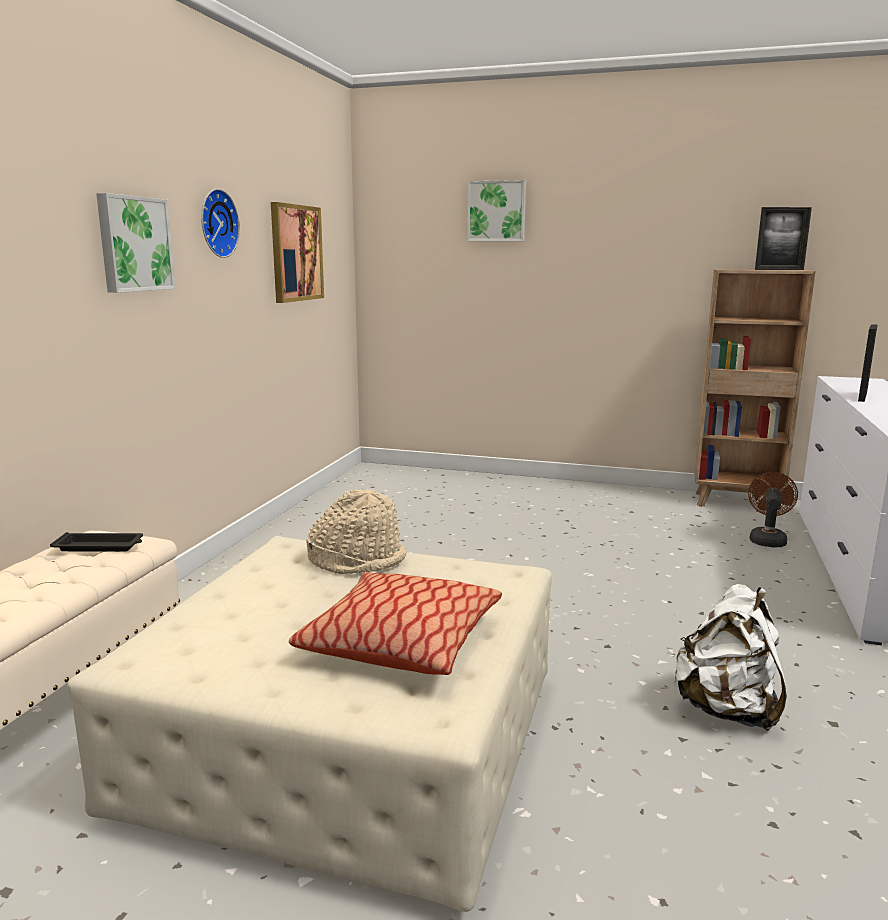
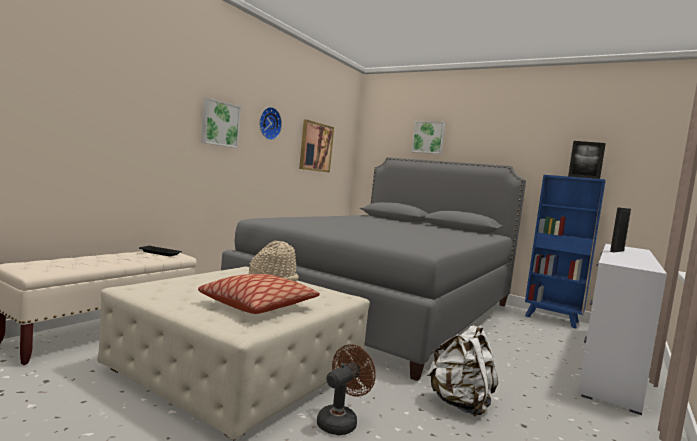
camera: 15 degrees right, 10 degrees down
(486, 540) = (383, 307): none -> grey bed
(737, 503) = (553, 319): brown bookcase -> blue bookcase
(767, 539) = (558, 338): brown fan -> brown fan (340, 421)

